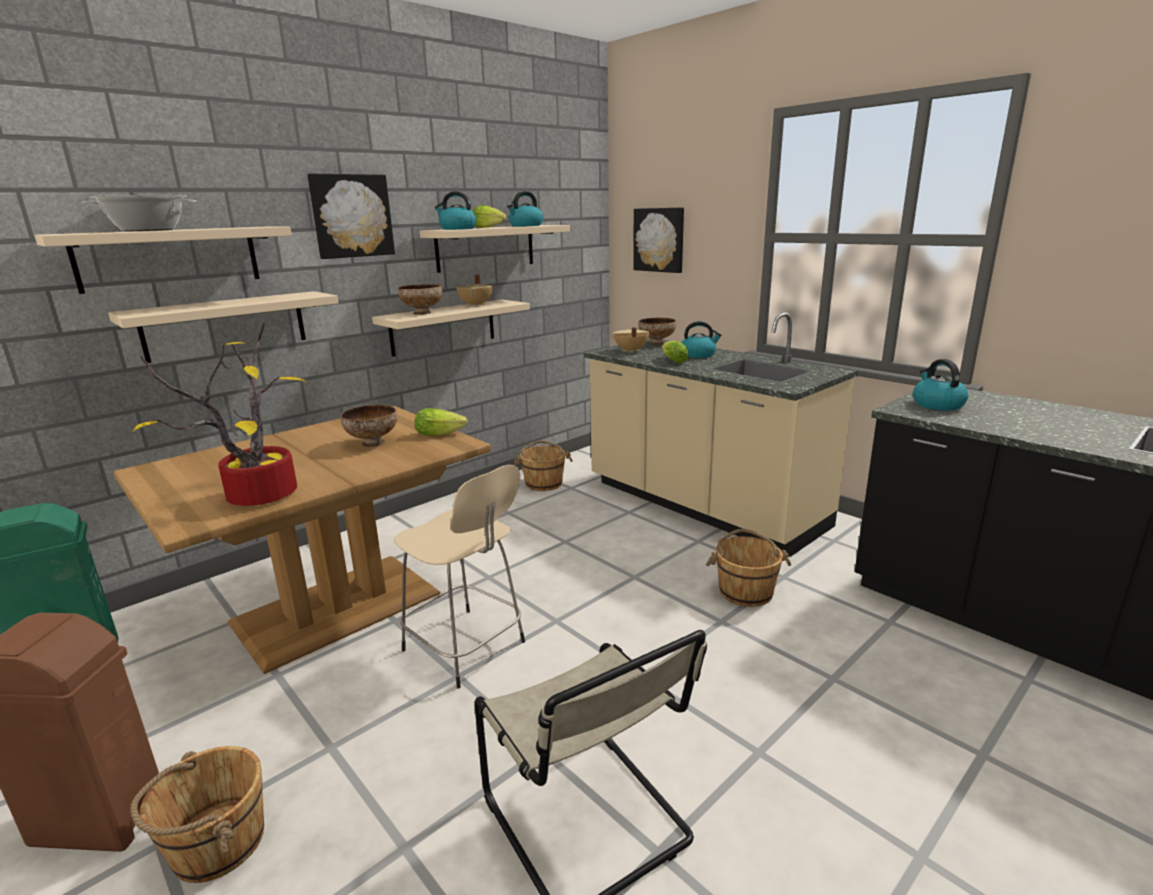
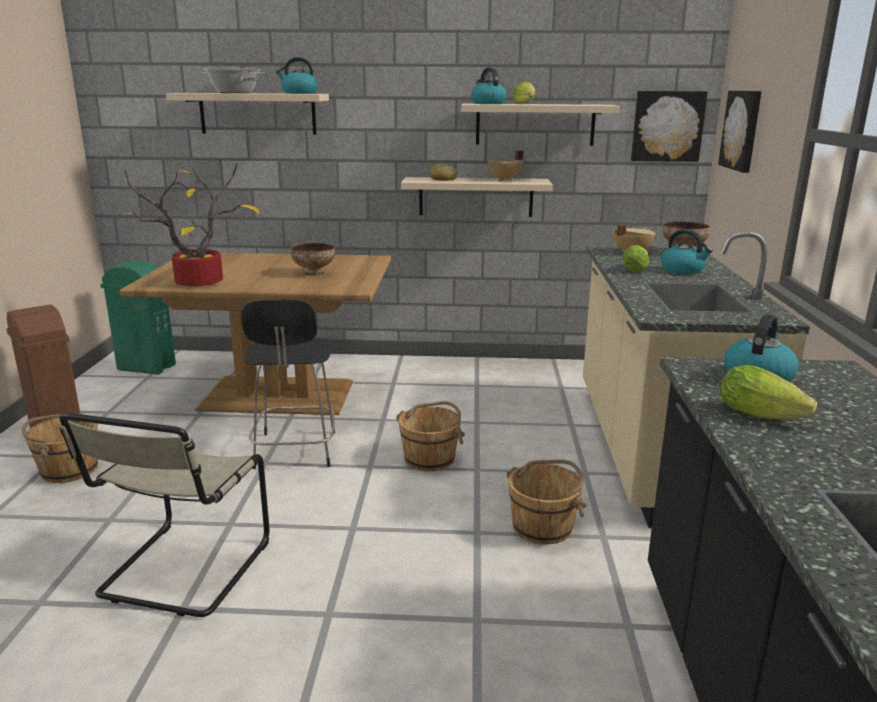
camera: 45 degrees right, 0 degrees up
(226, 325) = (288, 167): beige shelf -> none
(351, 216) = (398, 88): picture -> picture (667, 126)
(423, 313) = (443, 179): bowl -> bread
(442, 434) = (362, 280): lettuce -> lettuce (764, 415)
(466, 648) = (295, 452): beige stool -> black stool
(525, 226) = (571, 104): kettle -> kettle (299, 93)
(544, 483) = (545, 375): brown bucket -> brown bucket (430, 458)

